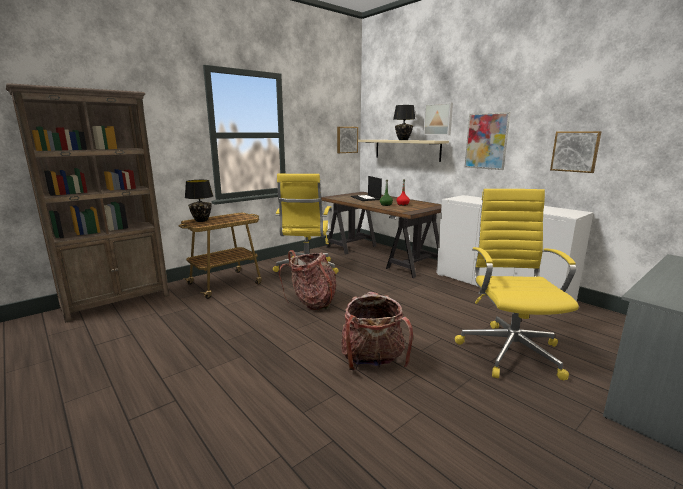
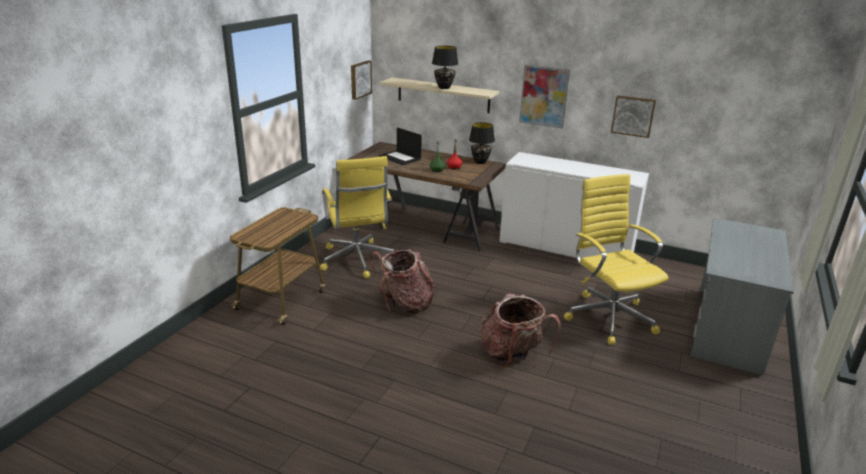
camera: 25 degrees left, 10 degrees up
(118, 302) = (175, 354): brown bookcase -> none
(201, 220) = (253, 232): black table lamp -> black table lamp (480, 162)
(438, 119) = (485, 65): picture -> none

